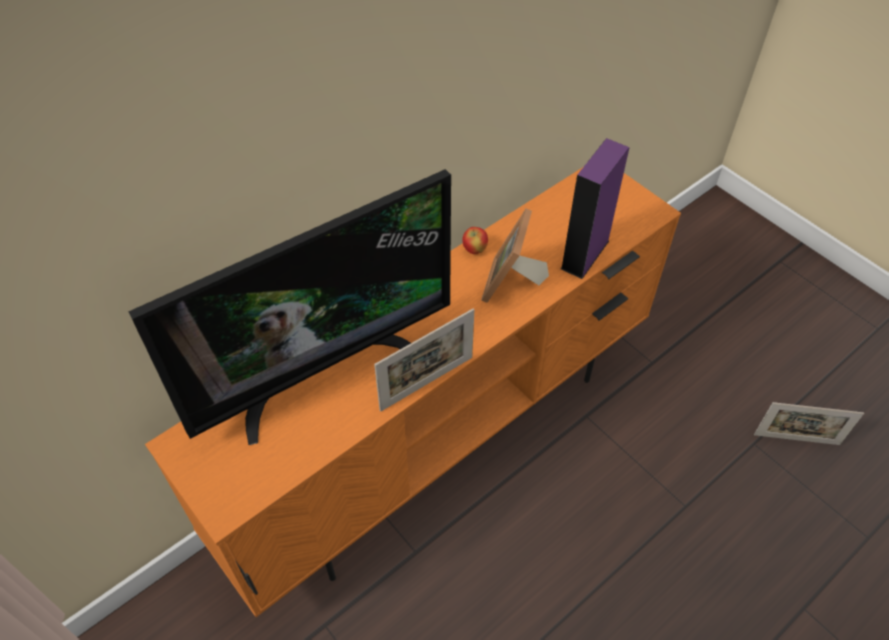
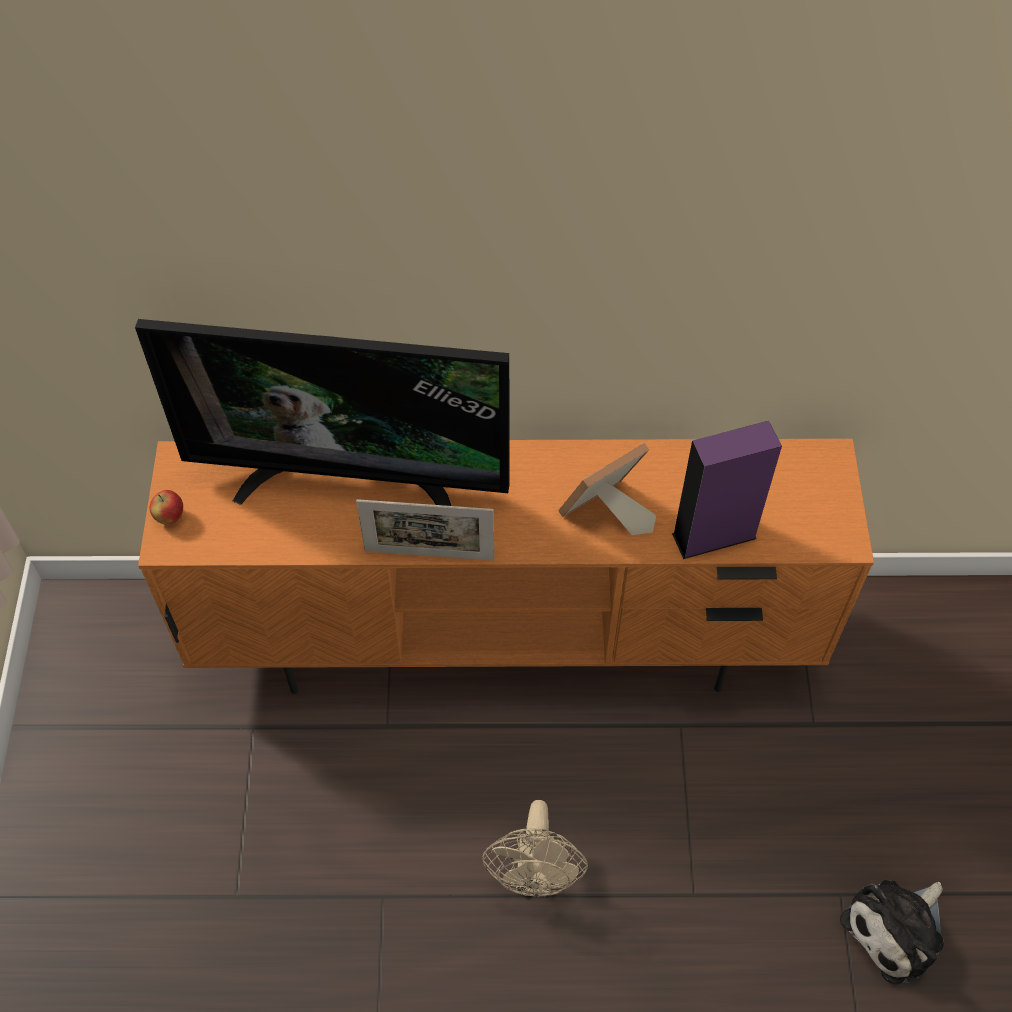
camera: 40 degrees right, 5 degrees up
(474, 250) = (605, 455): apple -> apple (170, 517)
(592, 570) = (535, 876): none -> beige fan
(796, 439) = (897, 929): picture frame -> plush toy

